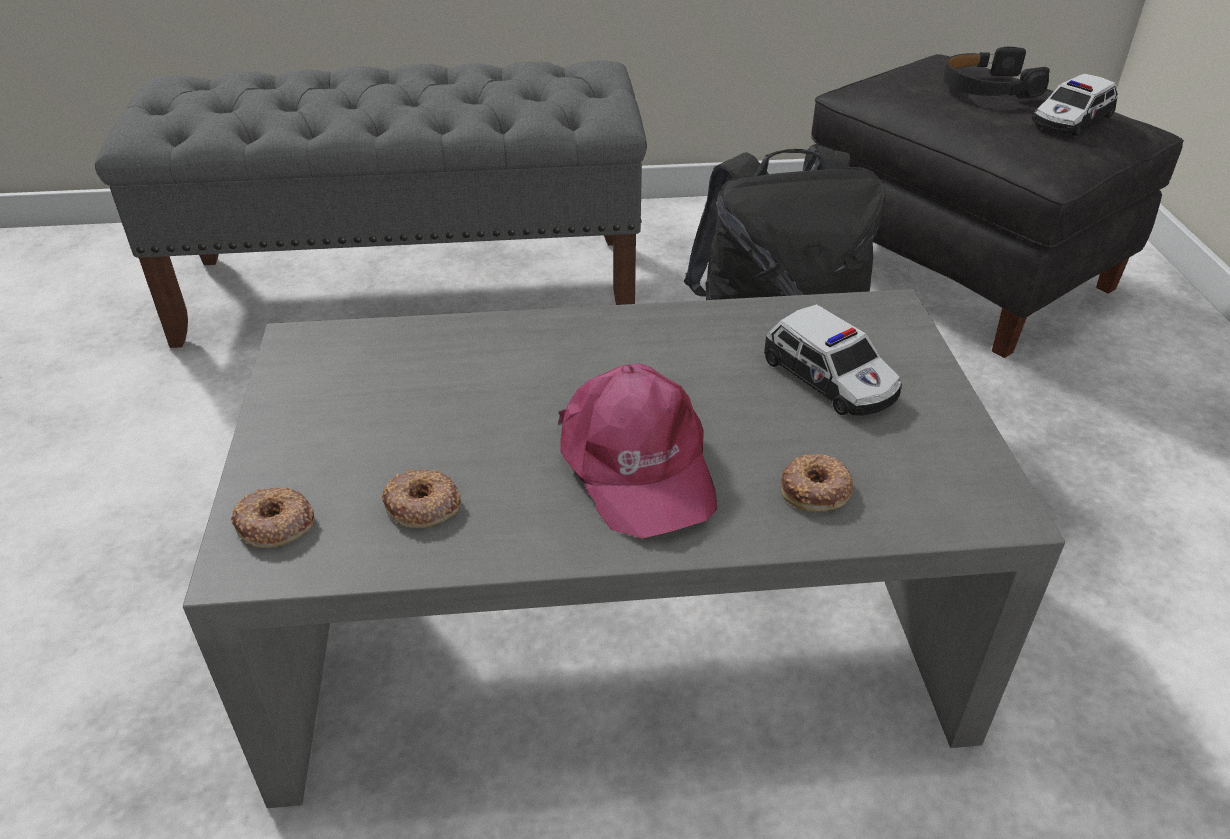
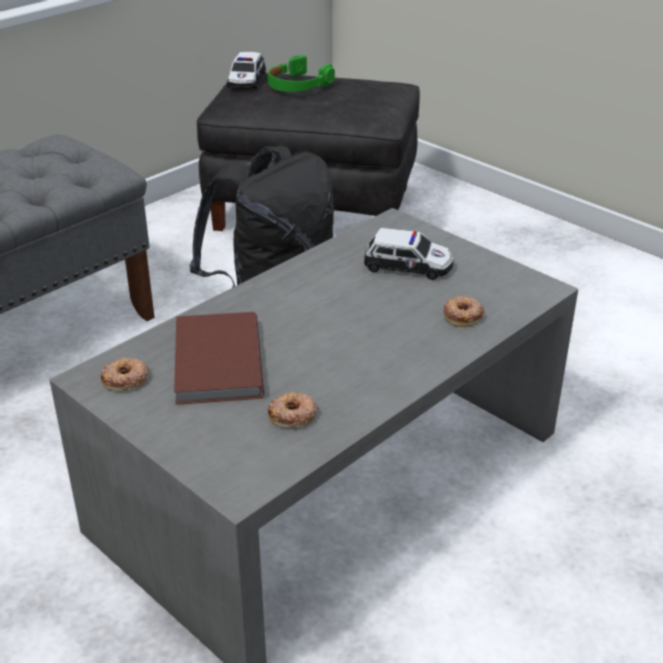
camera: 40 degrees left, 5 degrees down
(275, 524) = (227, 464): donut -> donut (126, 379)
(433, 389) = (215, 363): none -> brown book
(636, 464) = (371, 345): pink cap -> none
(987, 87) = (297, 85): black headphones -> green headphones
(1071, 120) = (362, 91): toy car -> toy car (246, 81)

